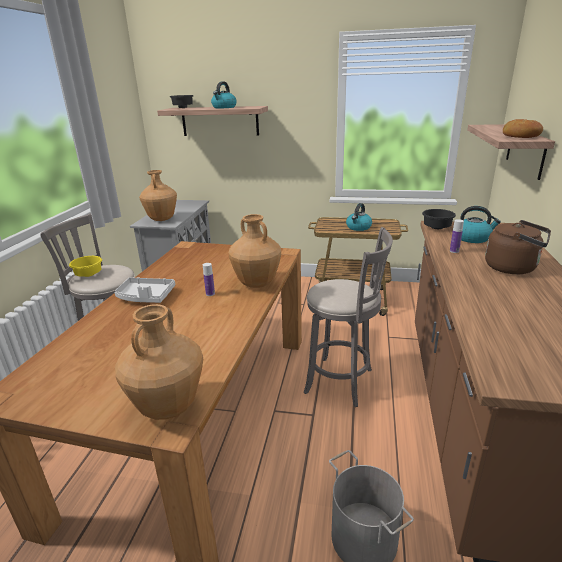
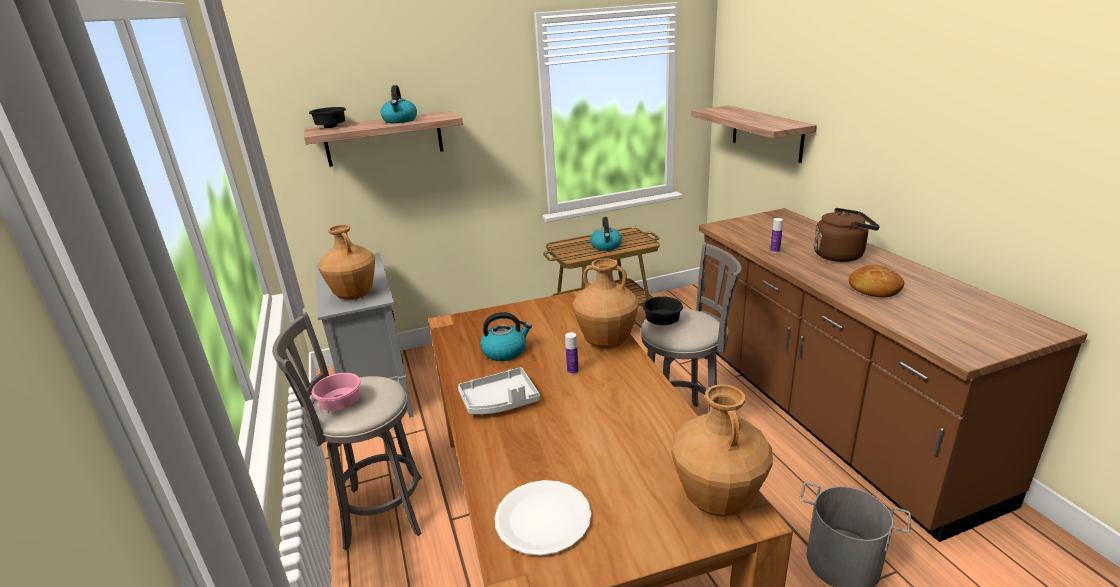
camera: 30 degrees left, 0 degrees up
(65, 369) = (543, 518): none -> white plate
(89, 274) = (341, 403): yellow bowl -> pink bowl
(437, 227) = (725, 229): black bowl -> black bowl (661, 321)
(473, 238) = (771, 233): kettle -> kettle (505, 351)
(520, 136) = (777, 122): bread -> bread (873, 289)

